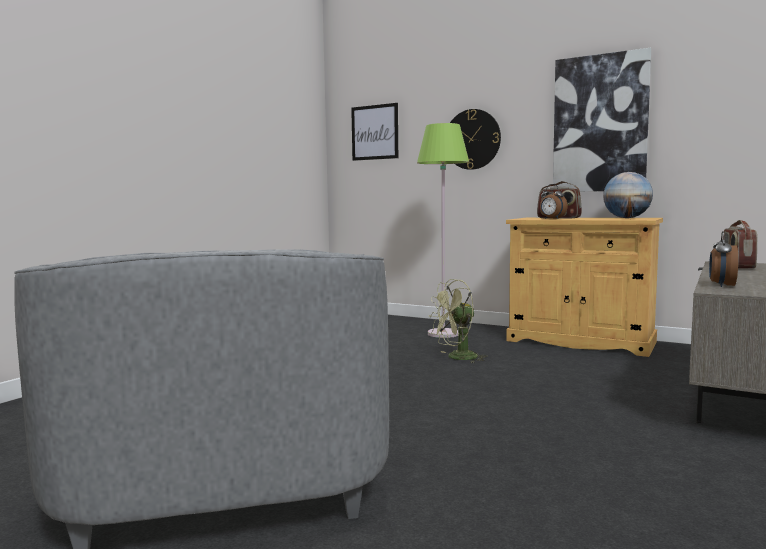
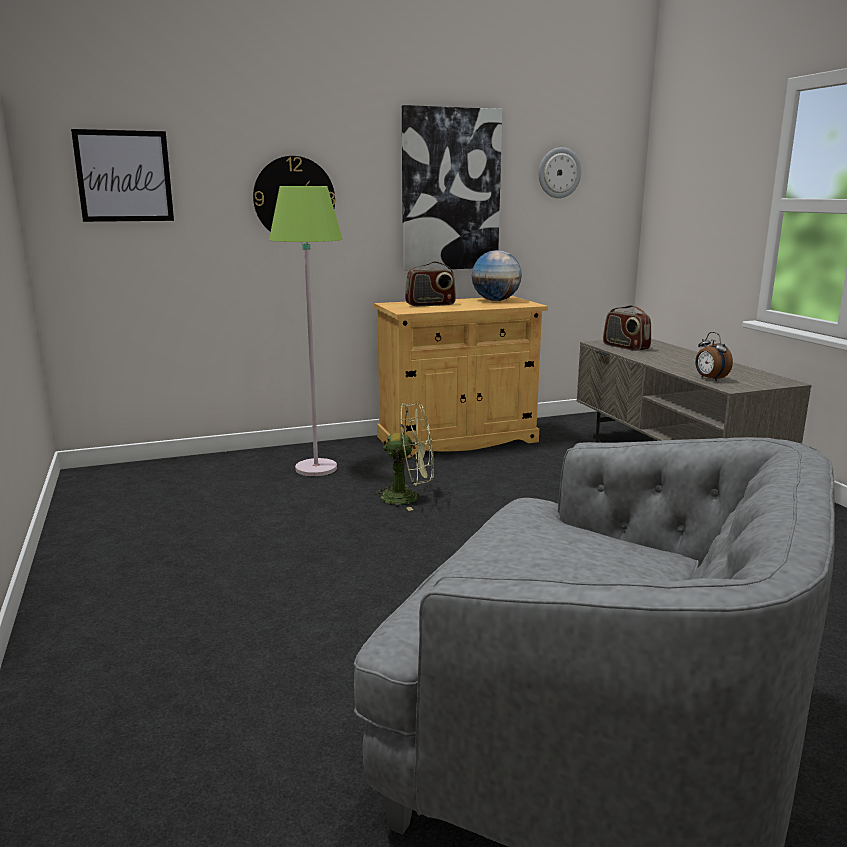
camera: 50 degrees left, 10 degrees up
(457, 358) = (408, 497): green fan -> green fan turned 105 degrees counterclockwise
(552, 219) = (438, 308): alarm clock -> none
(722, 98) = (559, 173): none -> wall clock

